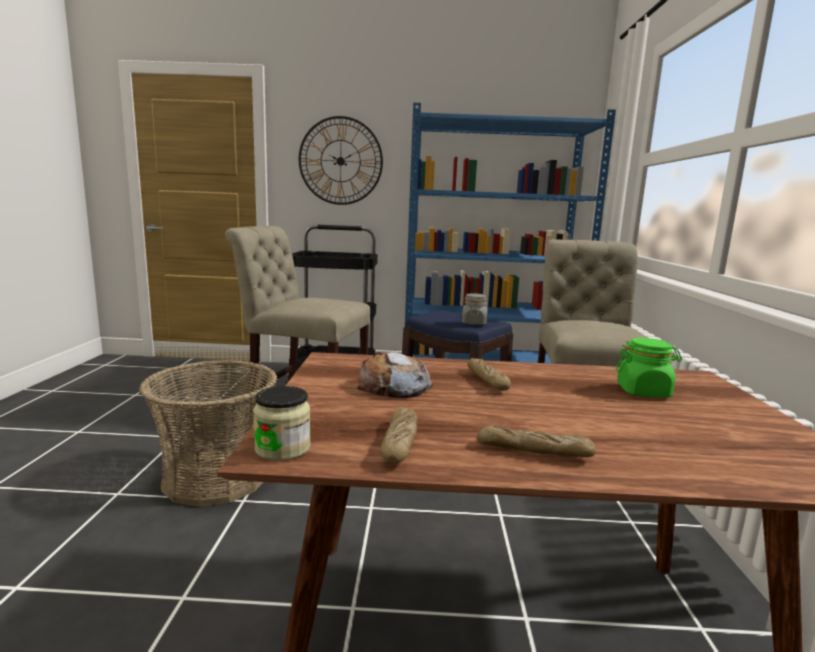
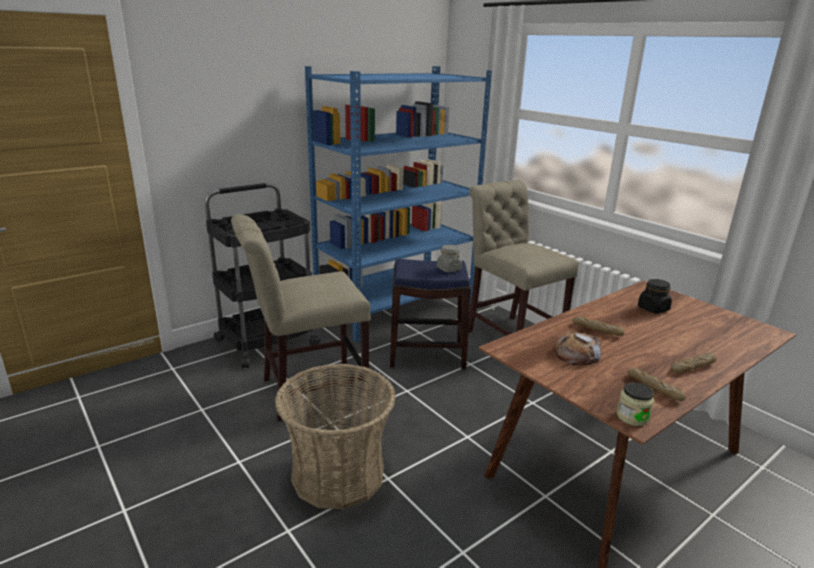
camera: 40 degrees left, 10 degrees up
(340, 161) = (229, 113): wall clock -> none
(643, 391) = (653, 309): green jar -> black jar

